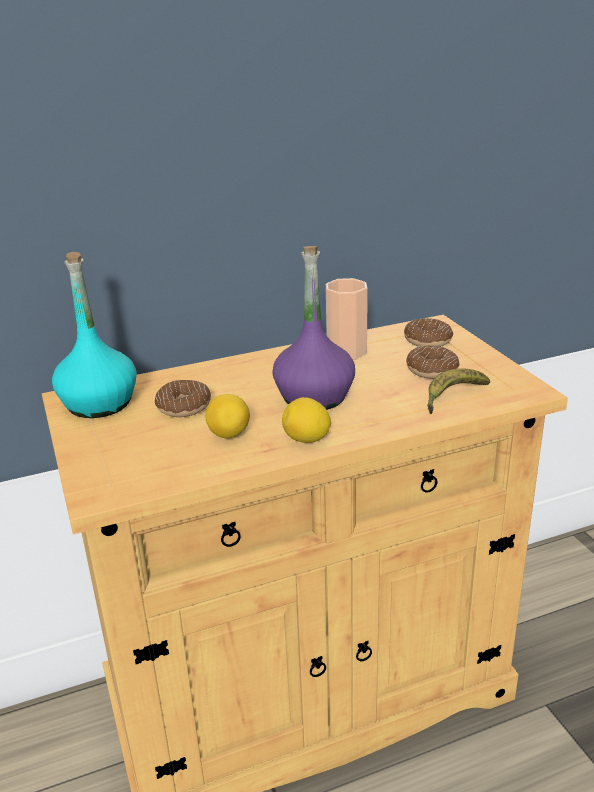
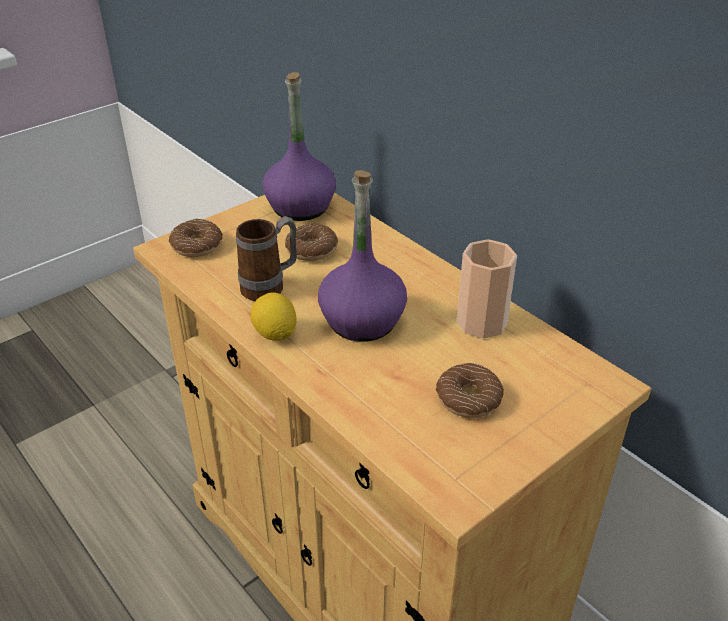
camera: 70 degrees right, 10 degrees up
(99, 404) = (300, 207): turquoise bottle -> purple bottle
(229, 435) = (270, 287): lemon -> mug
(427, 340) = (551, 383): donut -> donut (196, 246)
(452, 397) = (405, 425): banana -> none

